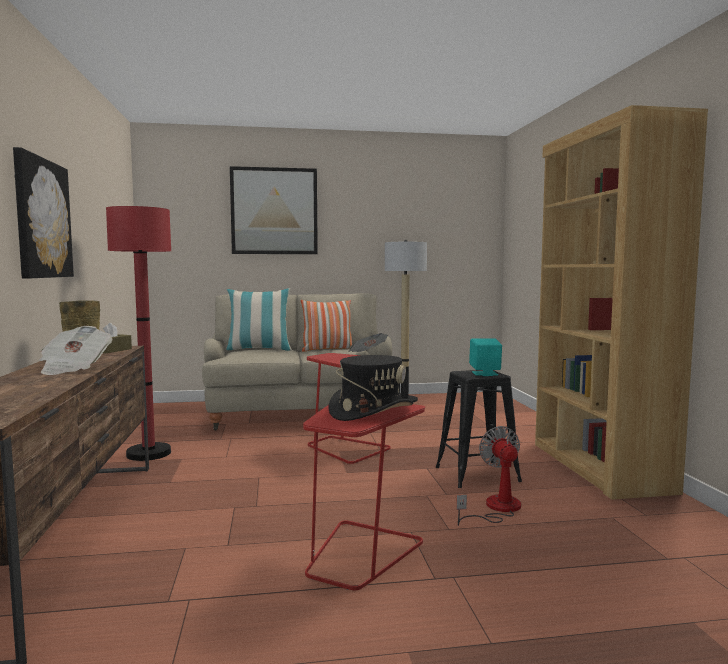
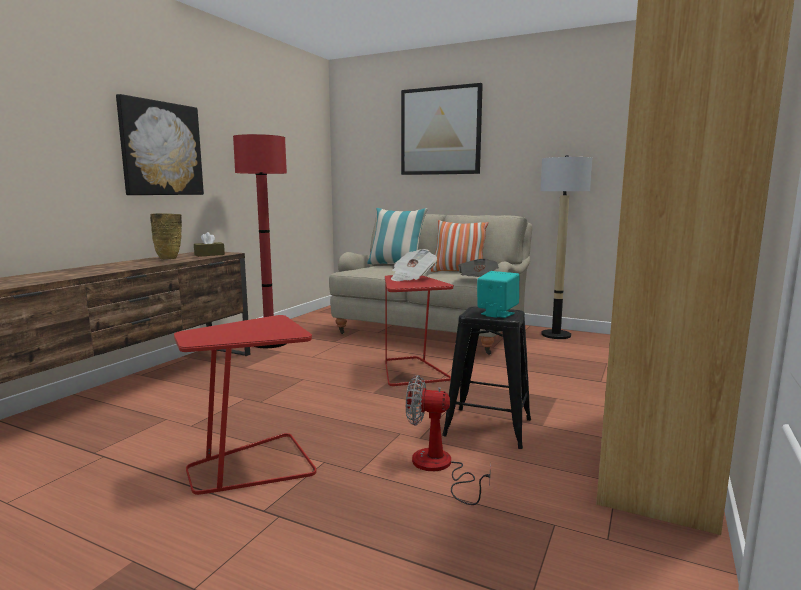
camera: 35 degrees right, 5 degrees up
(74, 368) = (133, 265): newspaper -> newspaper (411, 278)
(371, 411) = (251, 332): black hat -> none
(496, 509) = (439, 468): fan -> fan turned 105 degrees counterclockwise

